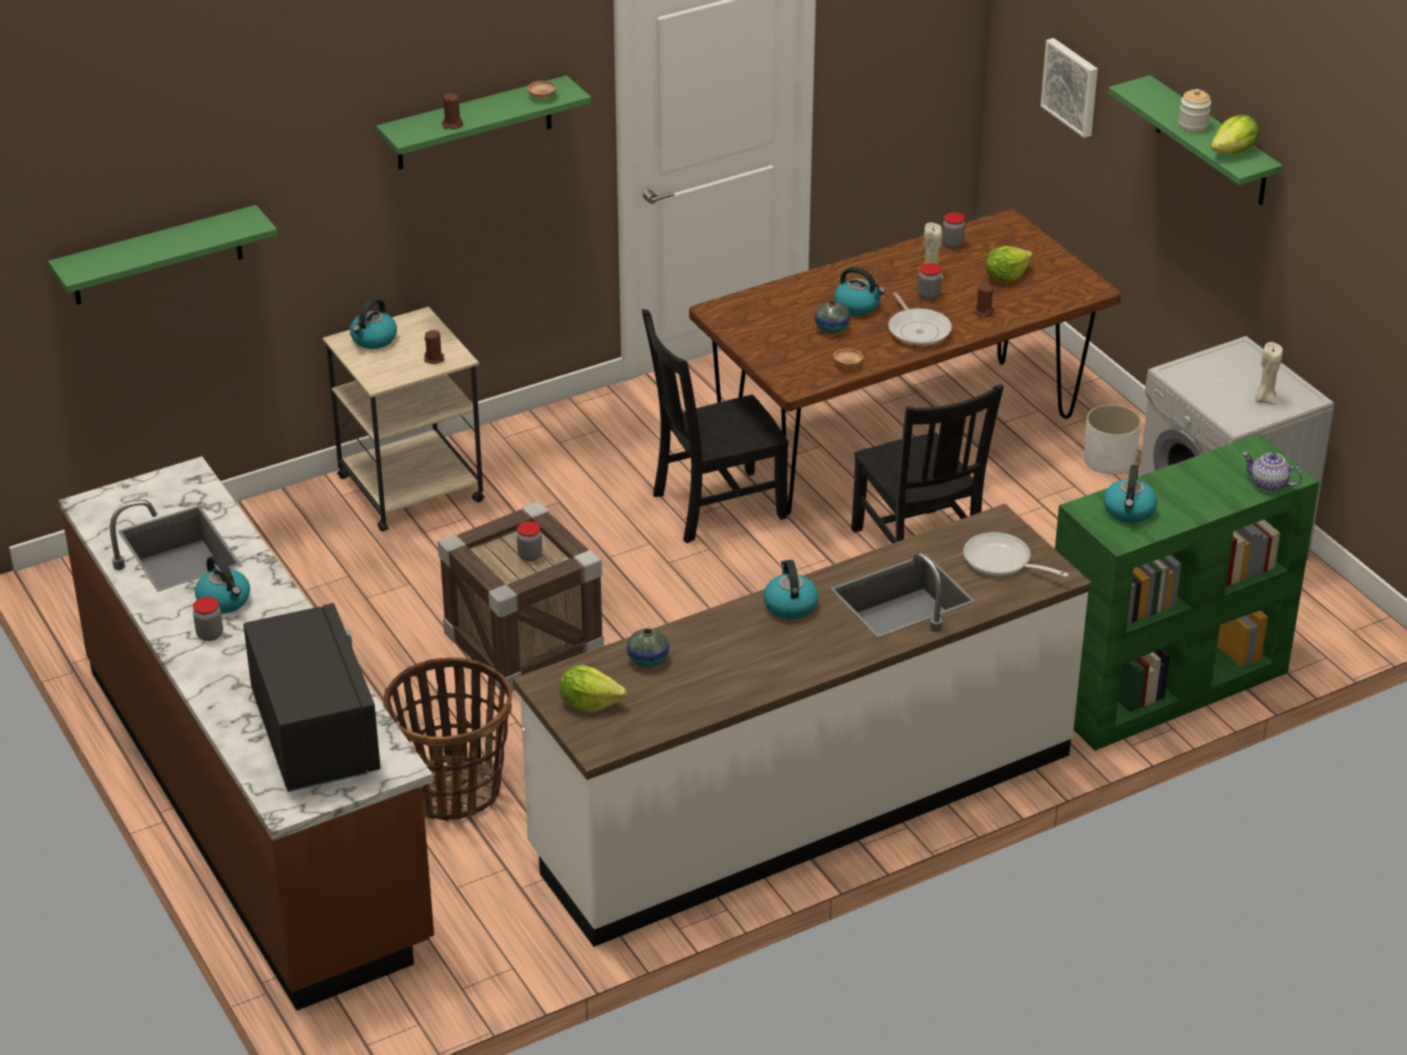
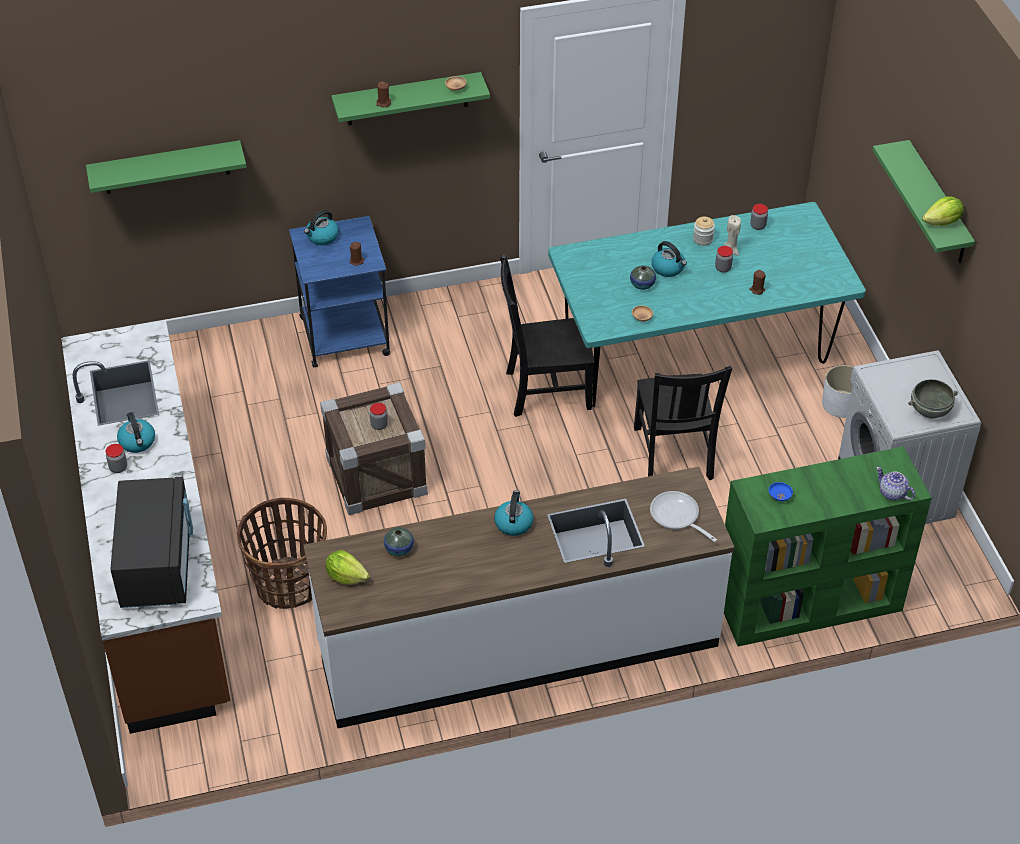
camera: 15 degrees right, 10 degrees up
(412, 487) = (346, 335): beige cart -> blue cart
(898, 434) = (696, 354): brown dining table -> turquoise dining table
(918, 330) = (704, 297): frying pan -> none
(1006, 276) = (785, 261): lettuce -> none
(1072, 86) = (866, 125): picture -> none
(1129, 511) = (779, 496): kettle -> blue bowl
(1193, 125) = (921, 192): jar -> jar (703, 239)
(1265, 399) = (929, 409): beige candle -> grey bowl

